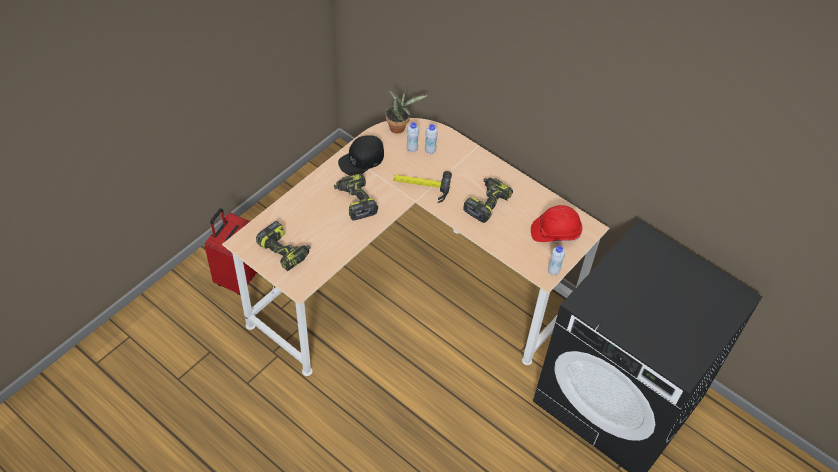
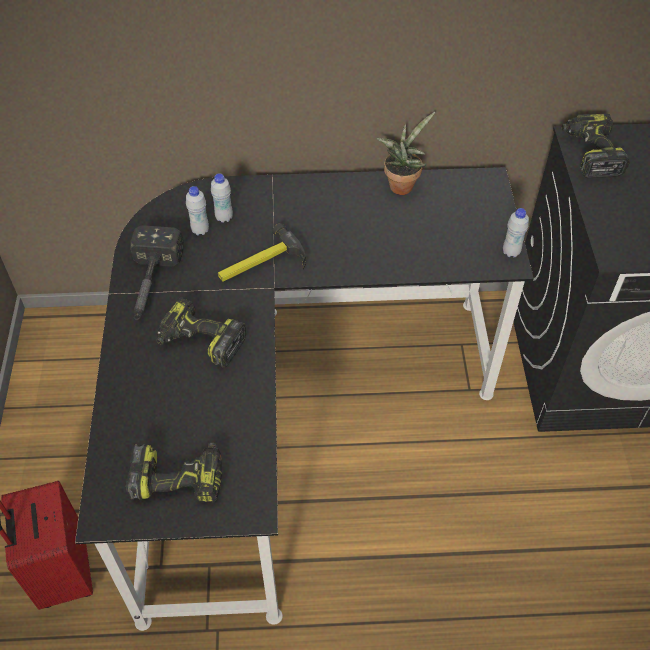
camera: 40 degrees left, 0 degrees up
(361, 159) = (151, 285): black cap -> hammer
(399, 127) = (155, 216): potted plant -> potted plant (402, 184)
(411, 286) = (286, 413): beige desk -> black desk
(486, 203) = (356, 231): power drill -> power drill (590, 153)
(555, 232) = (462, 210): red hard hat -> none

